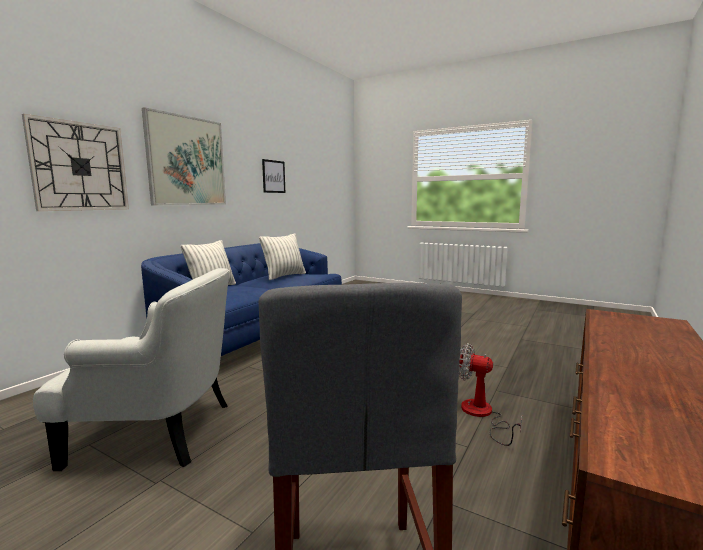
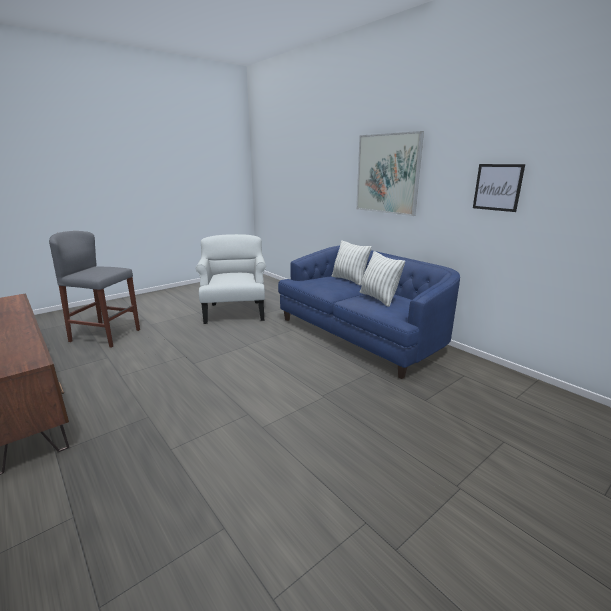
camera: 110 degrees right, 10 degrees up
(80, 166) = (328, 181): wall clock -> none
(159, 430) = (235, 311): white armchair -> white armchair turned 150 degrees clockwise
(482, 415) = (133, 394): fan -> none

